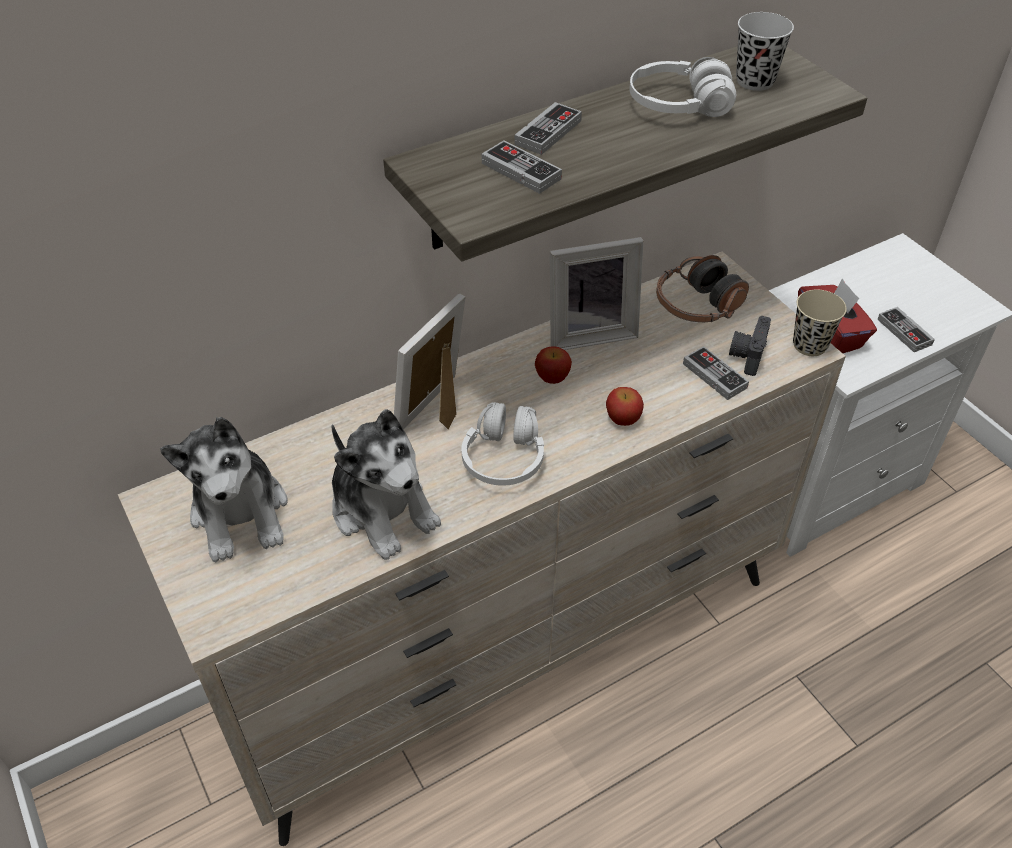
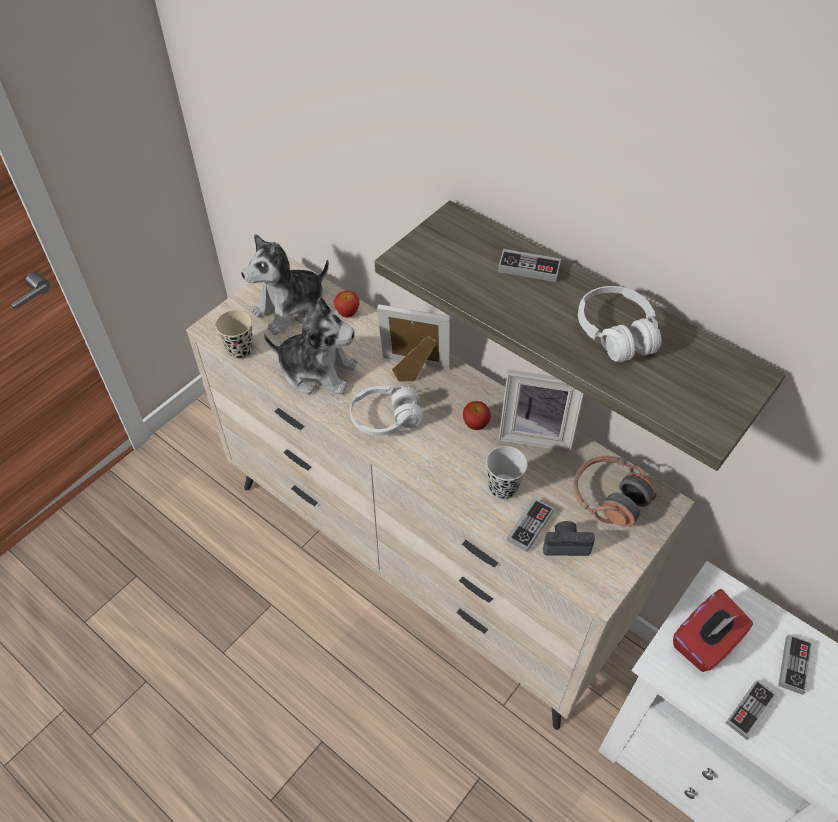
camera: 70 degrees right, 5 degrees up
(383, 510) = (317, 371): plush toy -> plush toy turned 105 degrees counterclockwise
(521, 171) = (471, 267): game controller -> game controller (794, 665)
(589, 332) = (536, 433): picture frame -> picture frame turned 45 degrees counterclockwise
(622, 419) = (453, 476): apple -> apple (347, 312)
(755, 81) = (691, 374): black cup -> black cup (503, 488)
(809, 345) = (604, 590): beige cup -> beige cup (240, 350)

